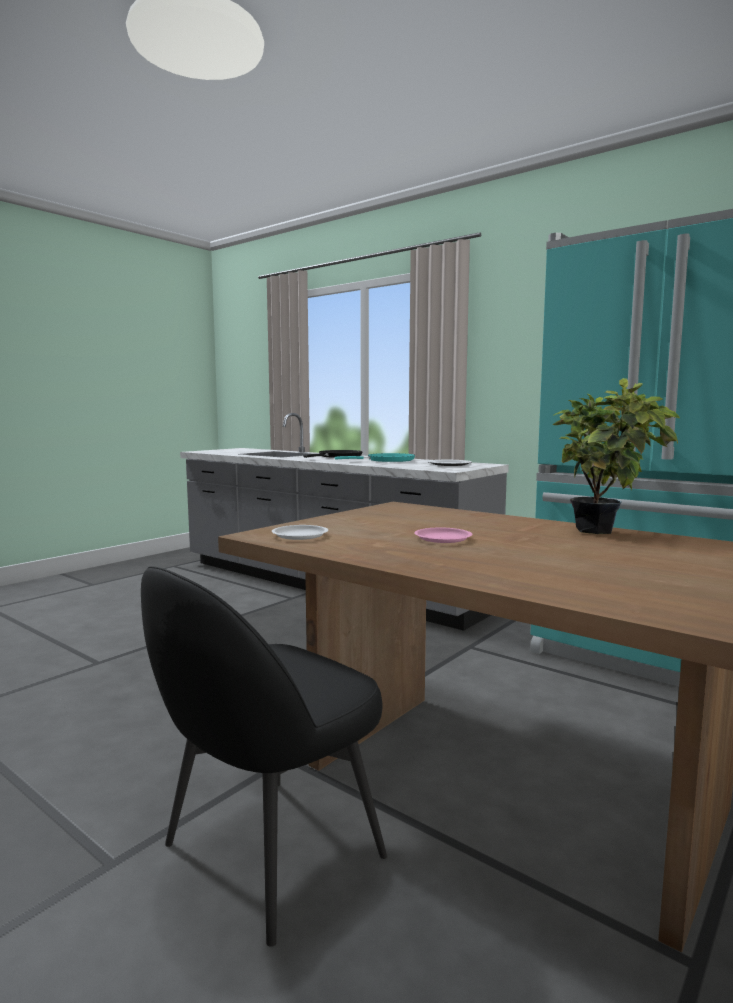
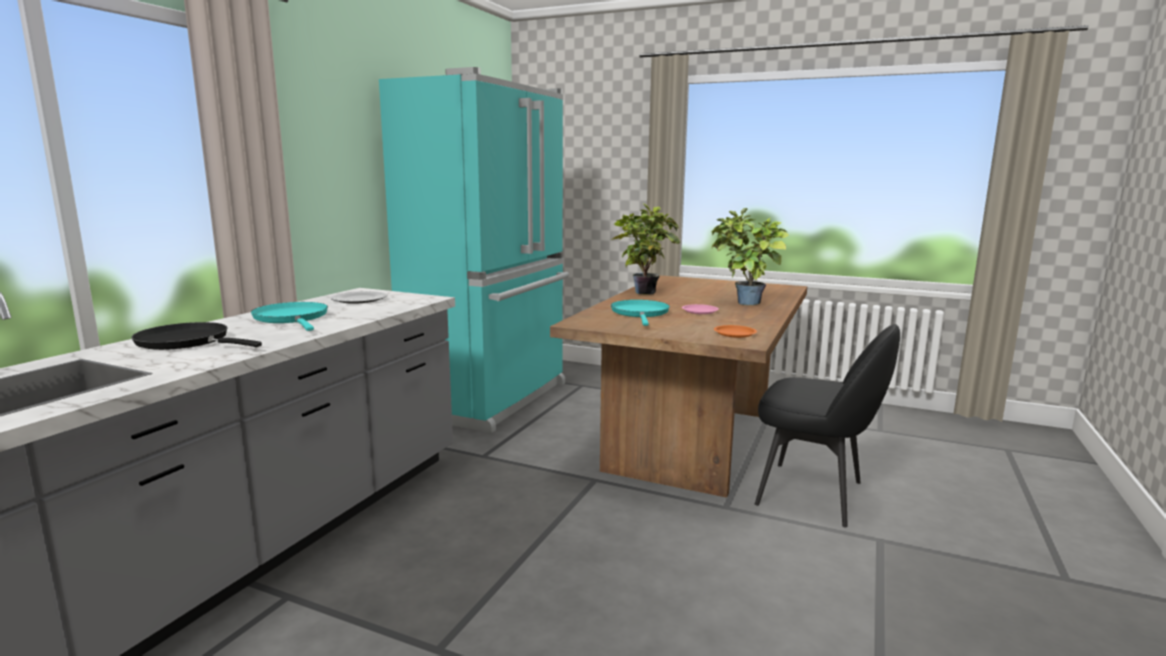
camera: 105 degrees left, 5 degrees up
(300, 536) = (735, 334): white plate -> orange plate
(438, 521) = (640, 313): none -> turquoise frying pan
(504, 563) = (742, 304): none -> potted plant

